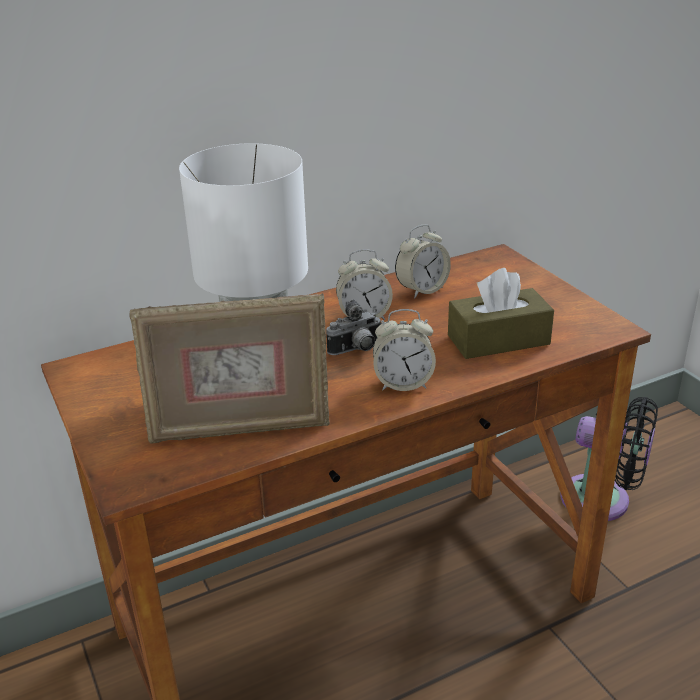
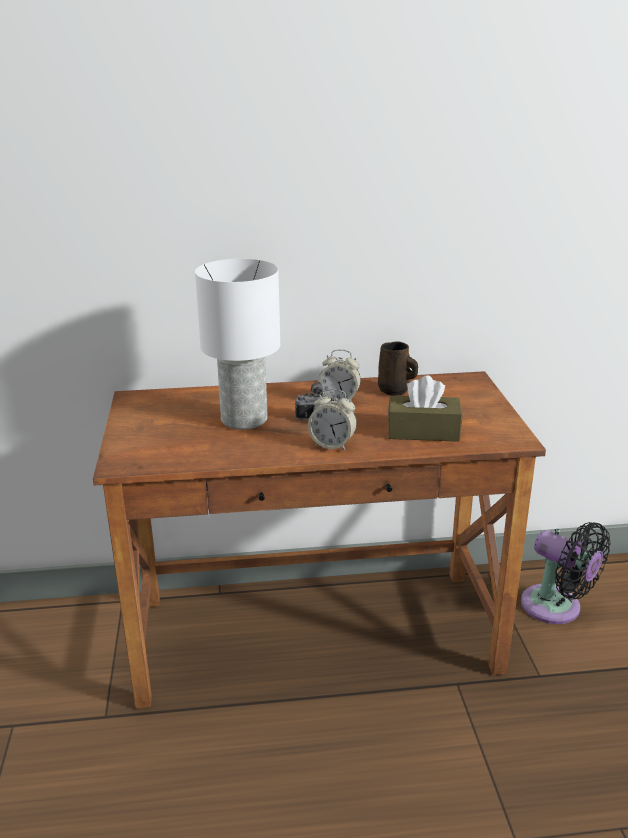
camera: 20 degrees right, 5 degrees down
(240, 429) = (205, 449): picture frame -> none
(422, 290) = (395, 391): alarm clock -> brown mug

